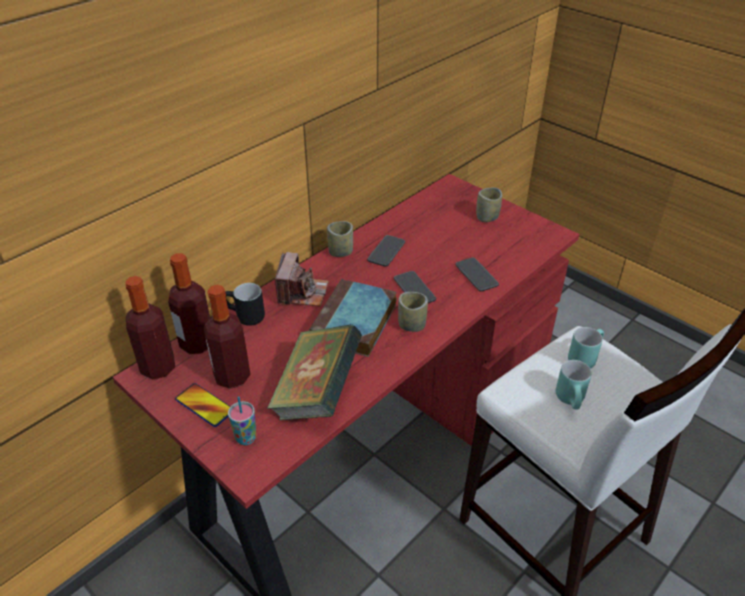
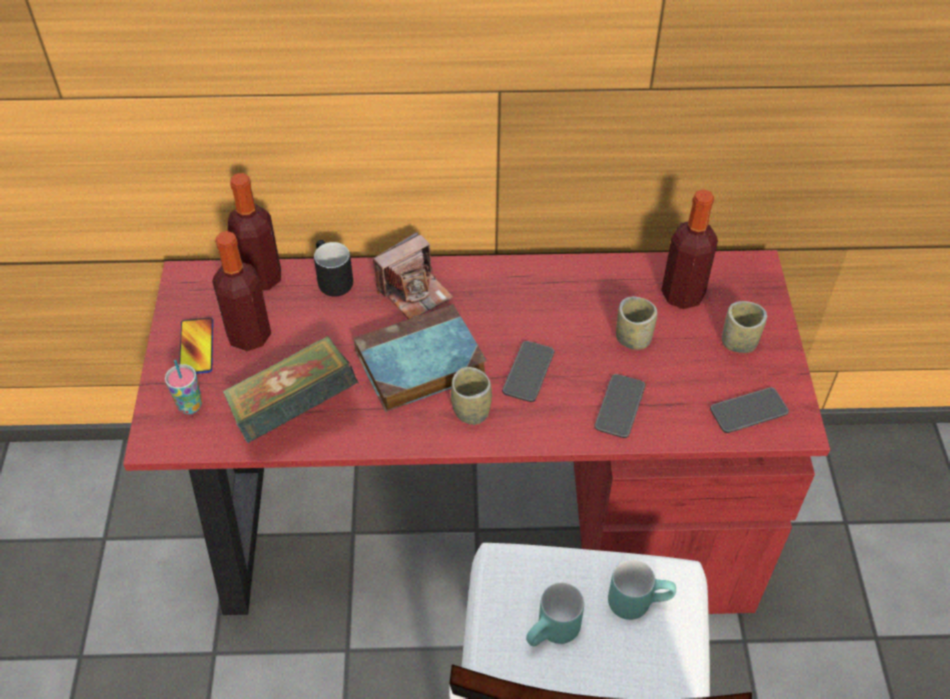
camera: 45 degrees right, 10 degrees up
(158, 367) = (205, 279): bottle -> bottle (682, 295)
(340, 252) = (511, 270): cup -> cup (633, 338)
(386, 251) = (559, 304): phone -> phone (748, 411)

